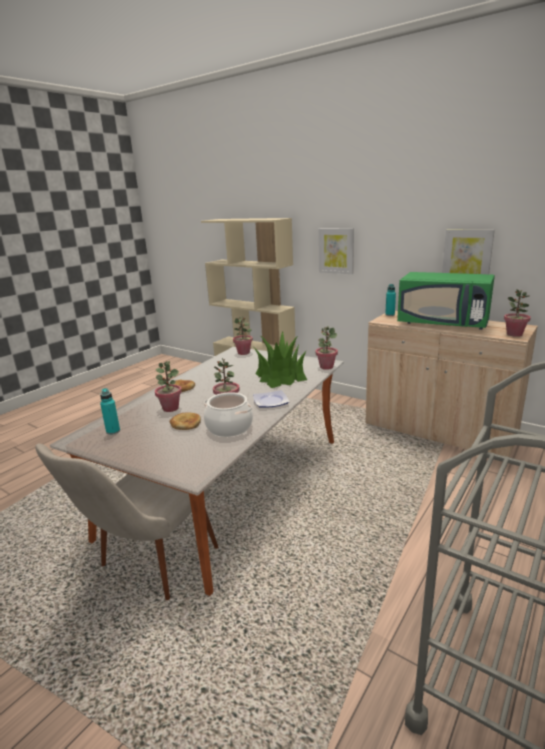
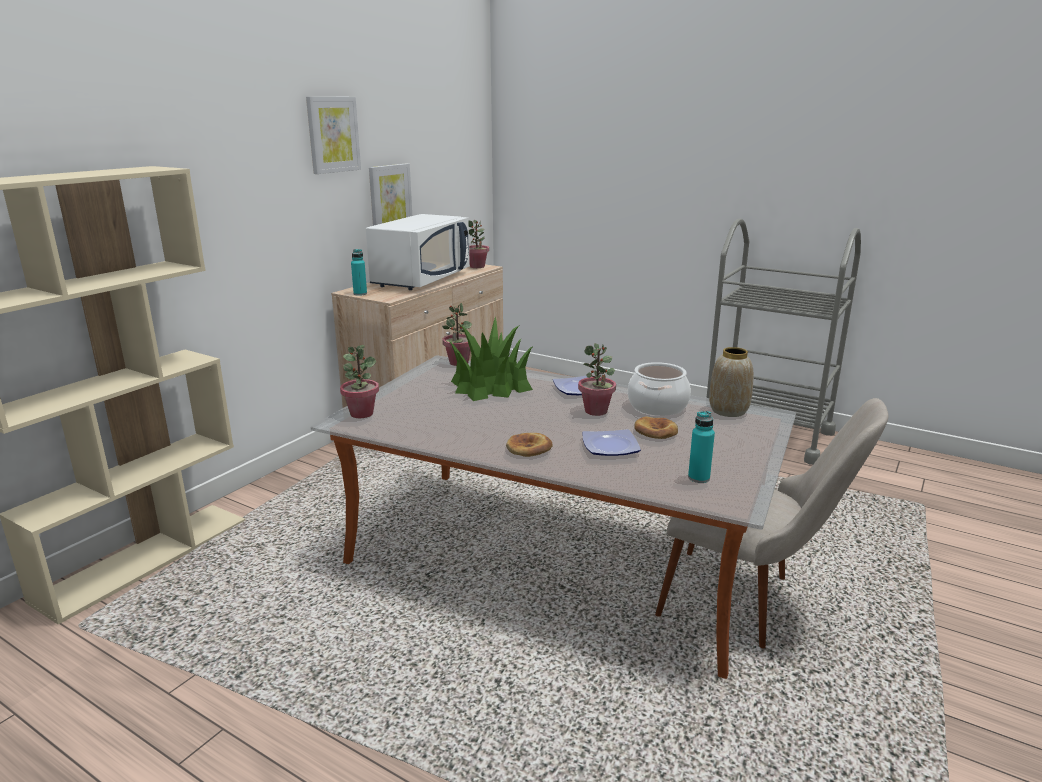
camera: 95 degrees left, 0 degrees up
(170, 408) = (609, 447): potted plant -> plate
(210, 456) = (728, 410): none -> vase
(336, 250) = (238, 219): picture -> picture (333, 134)
(443, 323) = (421, 280): green microwave -> white microwave

